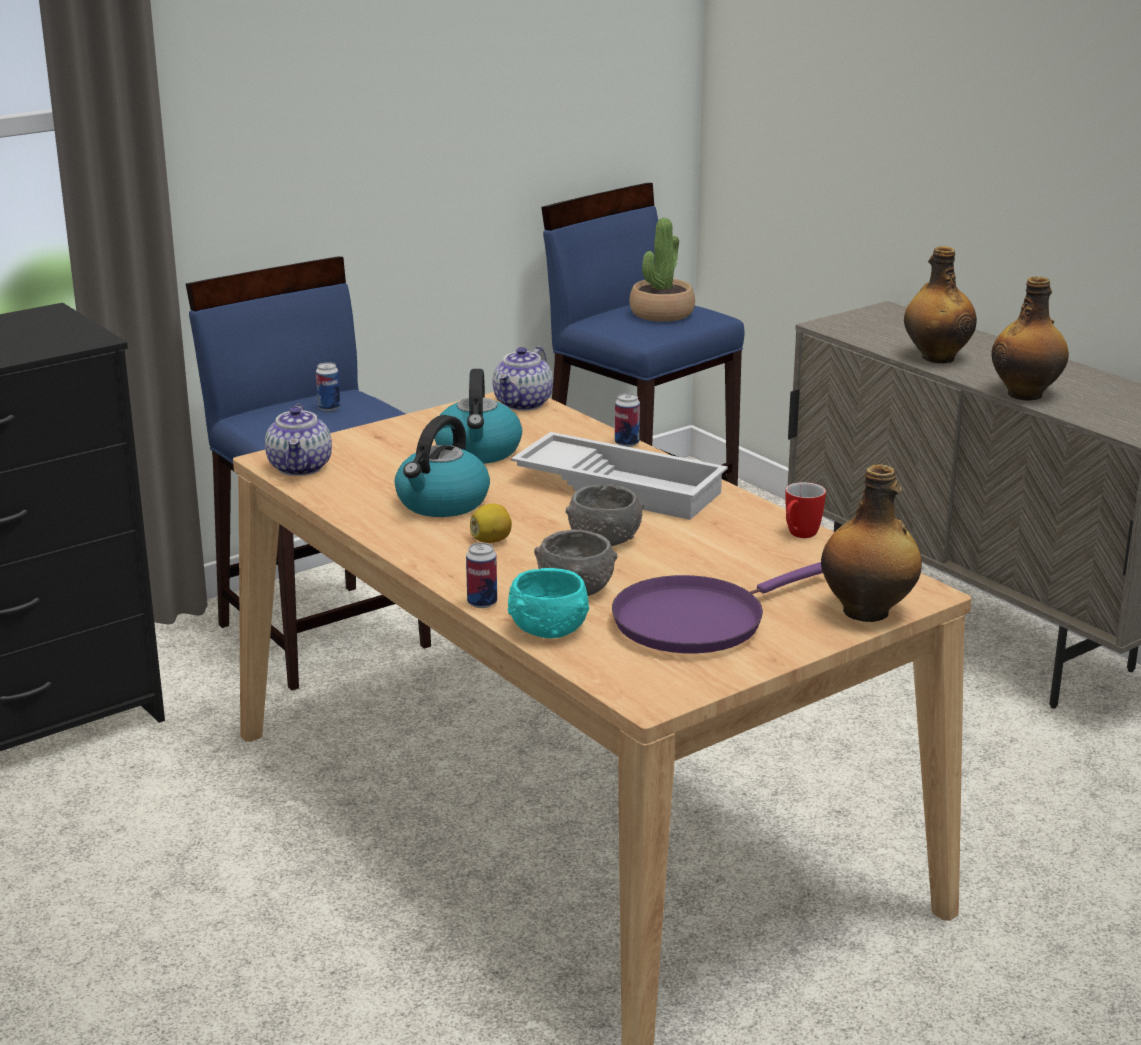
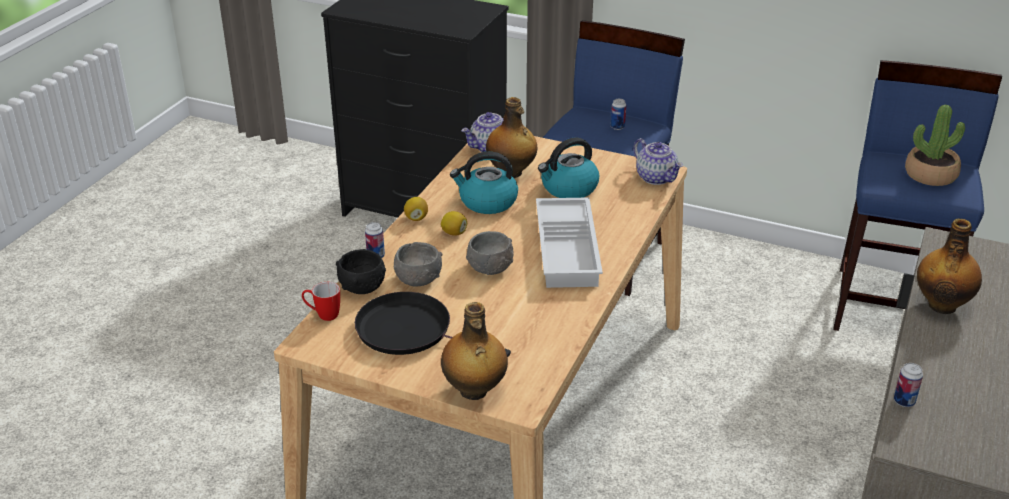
camera: 60 degrees right, 10 degrees up
(418, 555) = (416, 218): none -> lemon
(523, 404) = (656, 178): teapot -> teapot turned 120 degrees counterclockwise
(548, 628) = (362, 286): turquoise bowl -> black bowl
(627, 443) = (637, 230): can -> can (904, 401)
(696, 621) = (410, 330): purple frying pan -> black frying pan
(799, 535) = (562, 334): mug -> mug (323, 315)
(1026, 394) = (919, 365): bottle -> bottle (511, 172)

